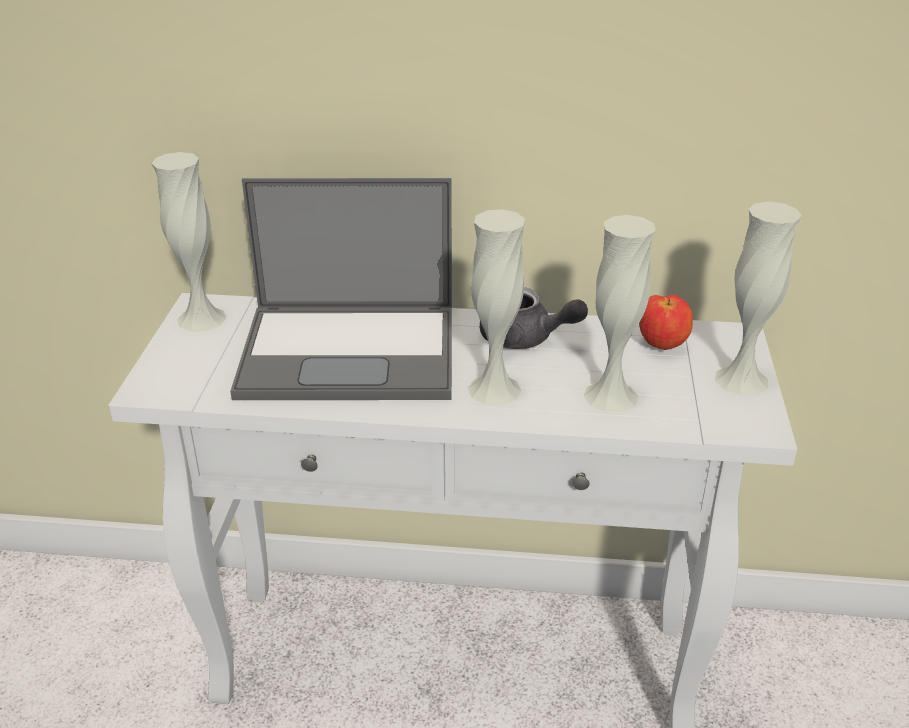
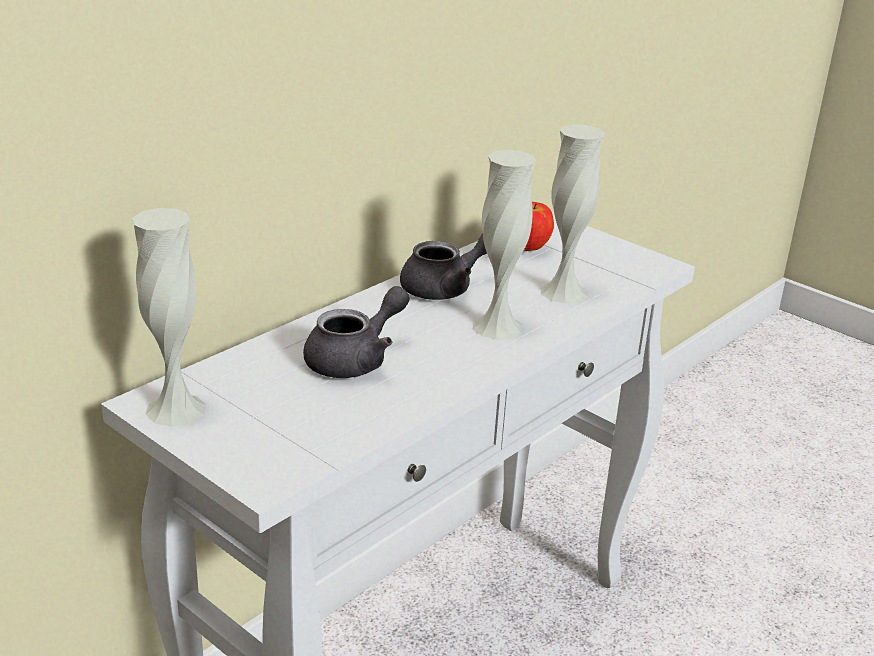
camera: 55 degrees left, 5 degrees down
(352, 351) = (356, 360): laptop -> grey teapot
(741, 380) = (603, 245): white vase -> none

